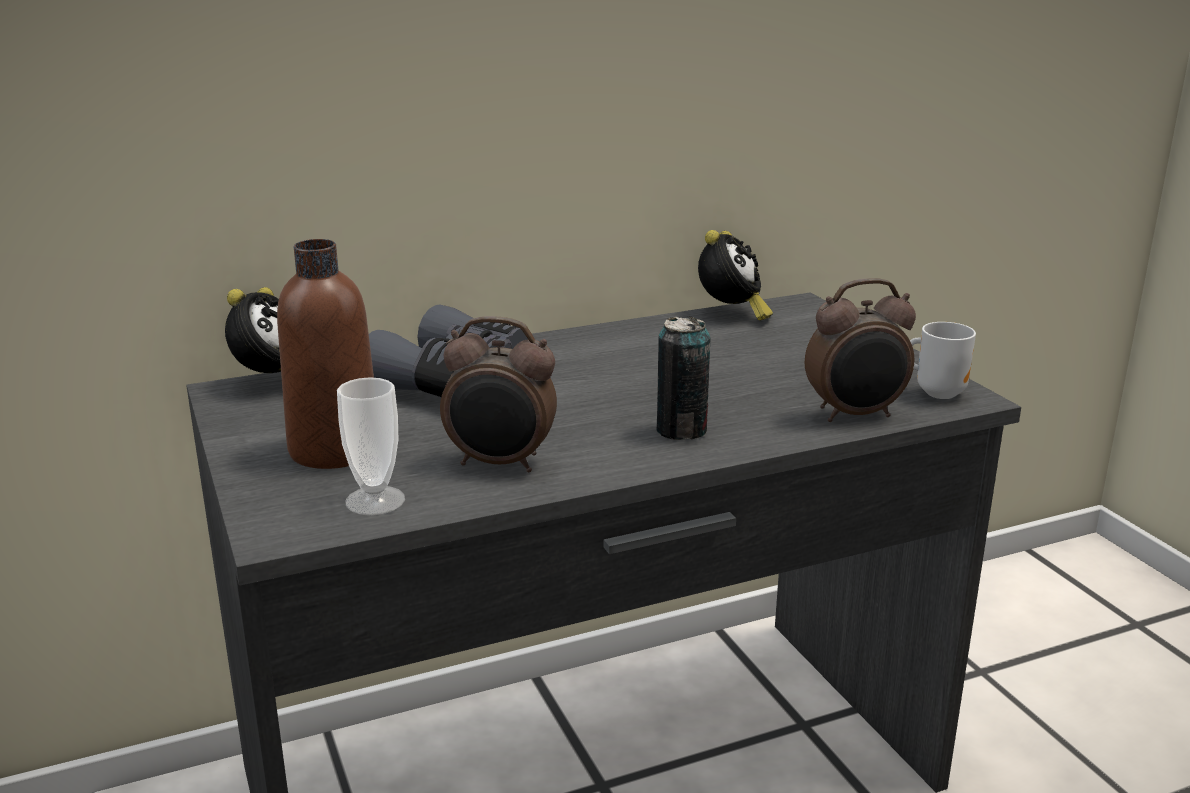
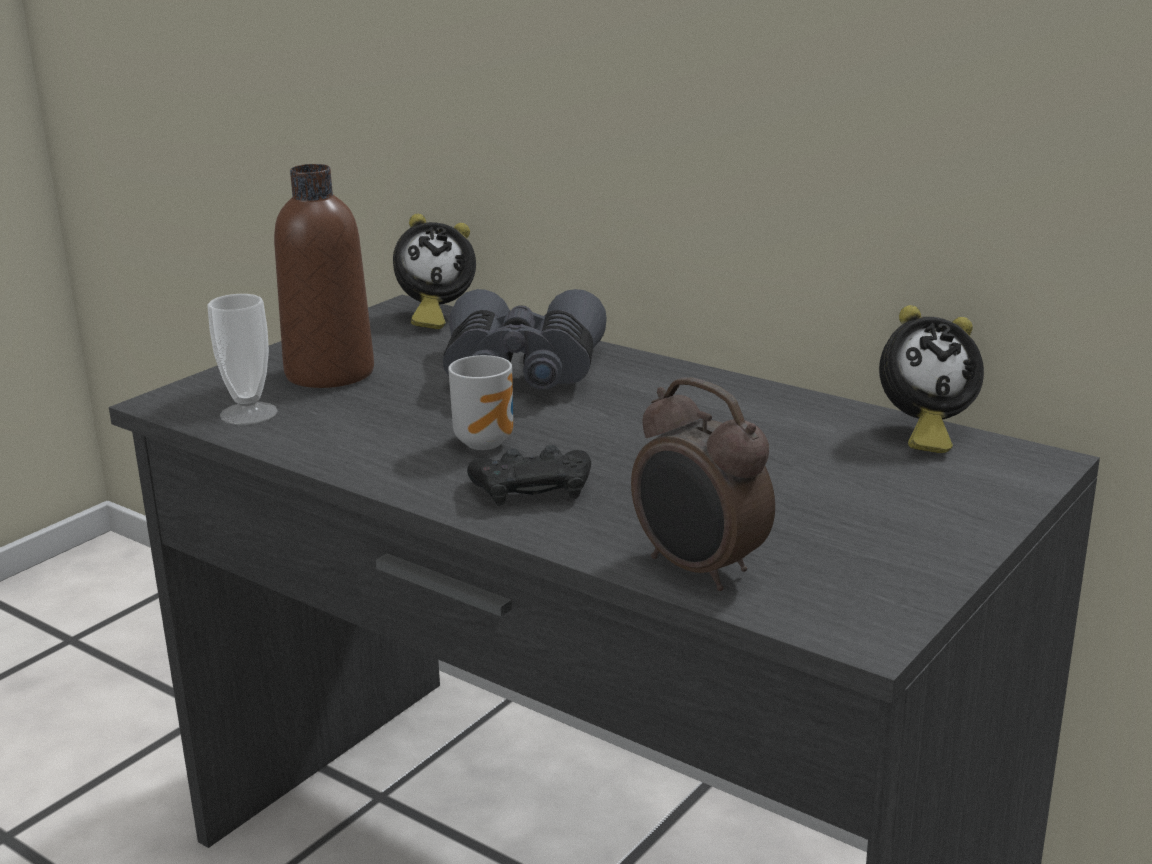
camera: 60 degrees right, 0 degrees up
(500, 464) = (365, 435): alarm clock -> none
(681, 430) = (532, 489): can -> black game controller
(937, 392) = (853, 608): mug -> mug (487, 441)

